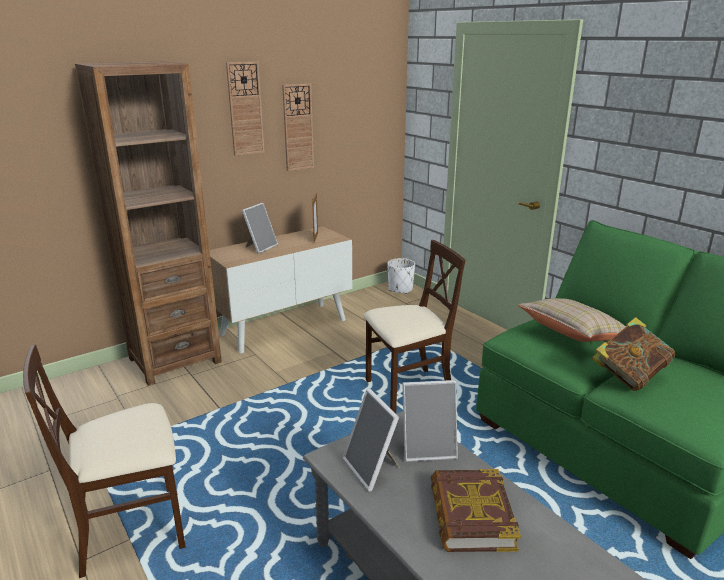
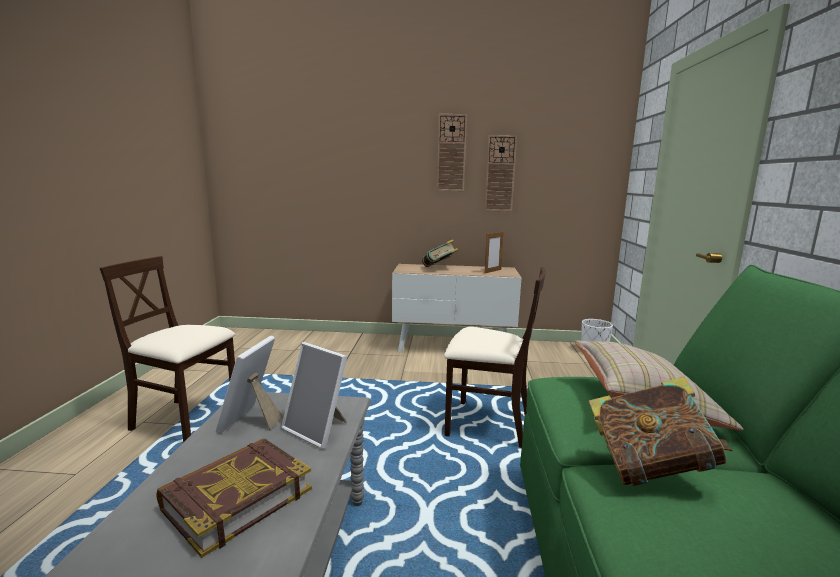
camera: 40 degrees right, 10 degrees down
(175, 360) = (354, 342): brown bookcase -> none
(260, 247) = (439, 268): picture frame -> book

